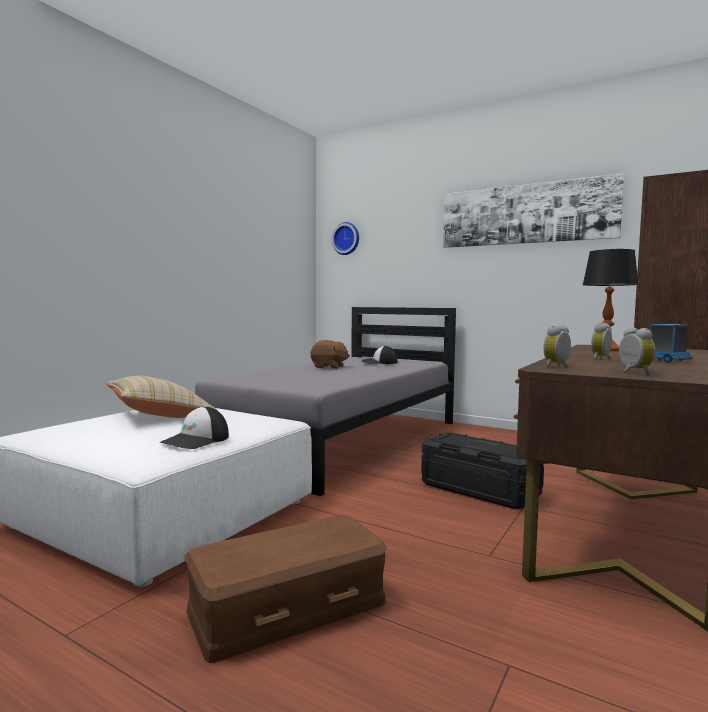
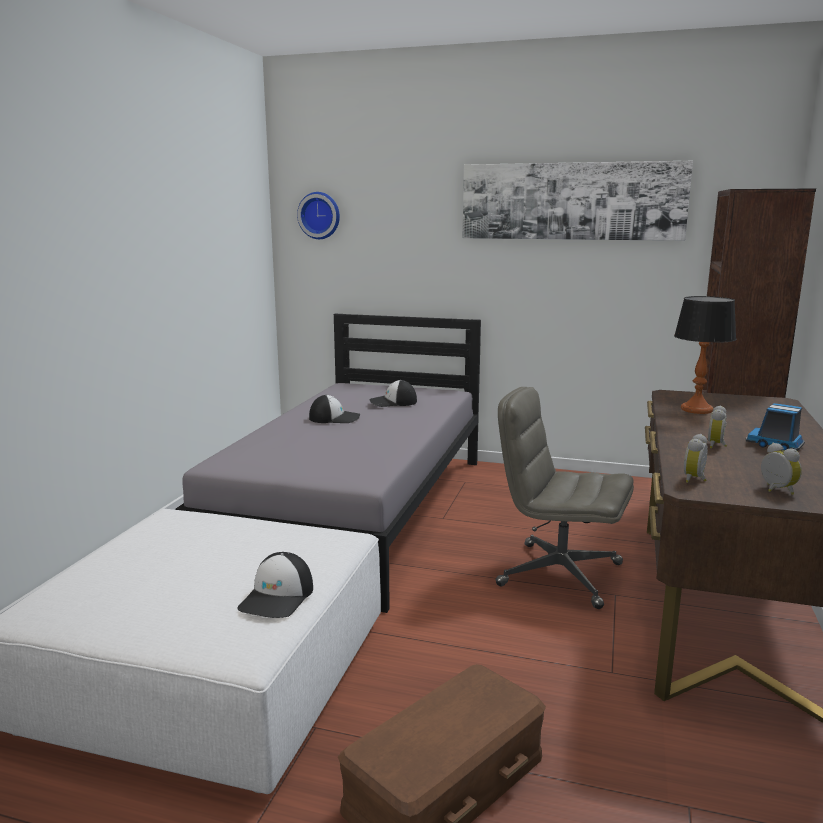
camera: 15 degrees left, 10 degrees up
(159, 415) = (177, 547): beige pillow -> none
(329, 367) = (335, 418): brown plush toy -> cap
(479, 489) = (558, 574): black storage box -> grey office chair

